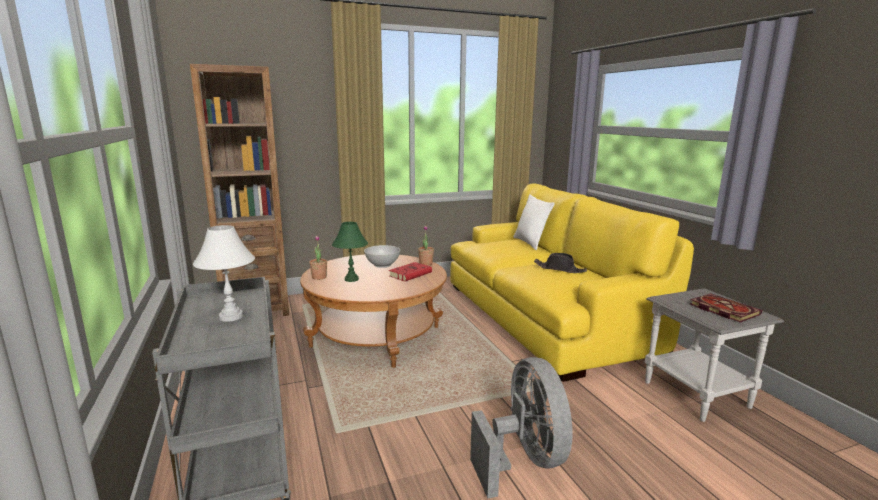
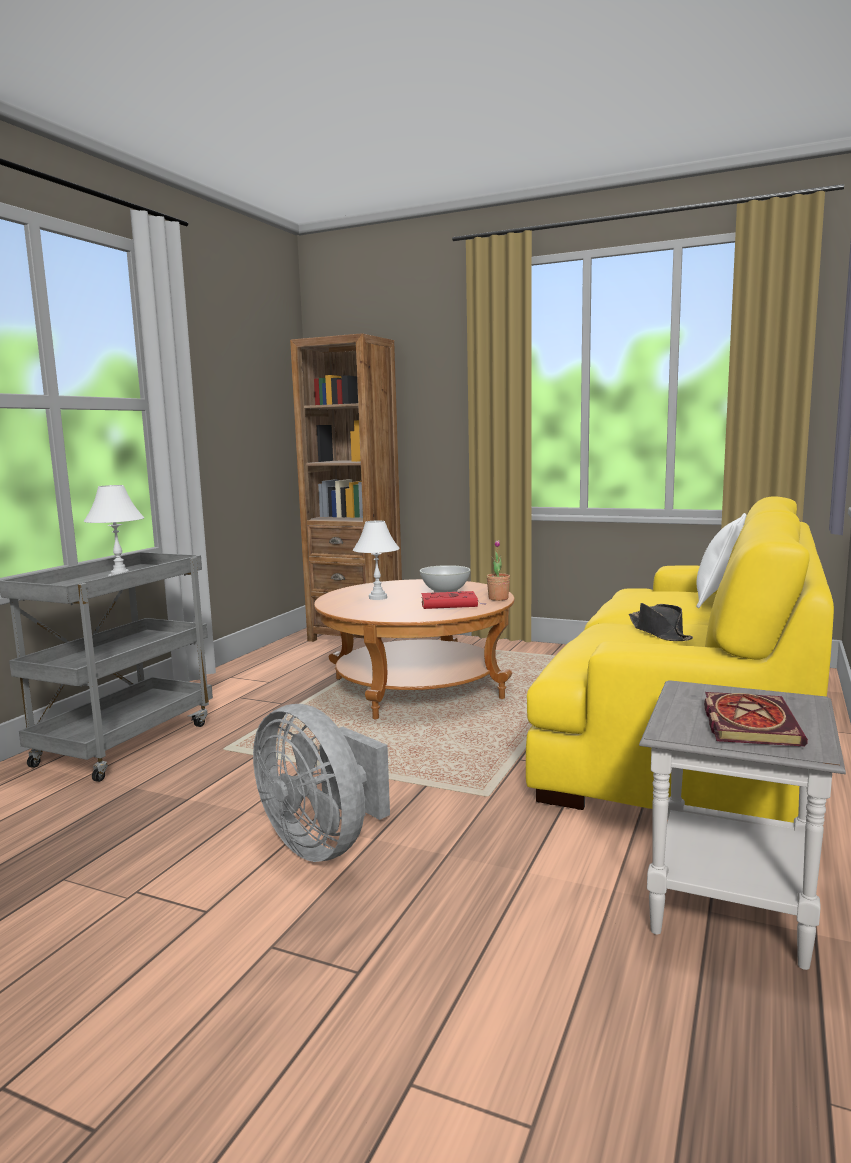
camera: 45 degrees right, 5 degrees down
(319, 277) = (354, 591): potted plant -> none
(351, 279) = (378, 597): green table lamp -> white table lamp
(524, 460) = (323, 843): grey fan -> grey fan turned 105 degrees clockwise

